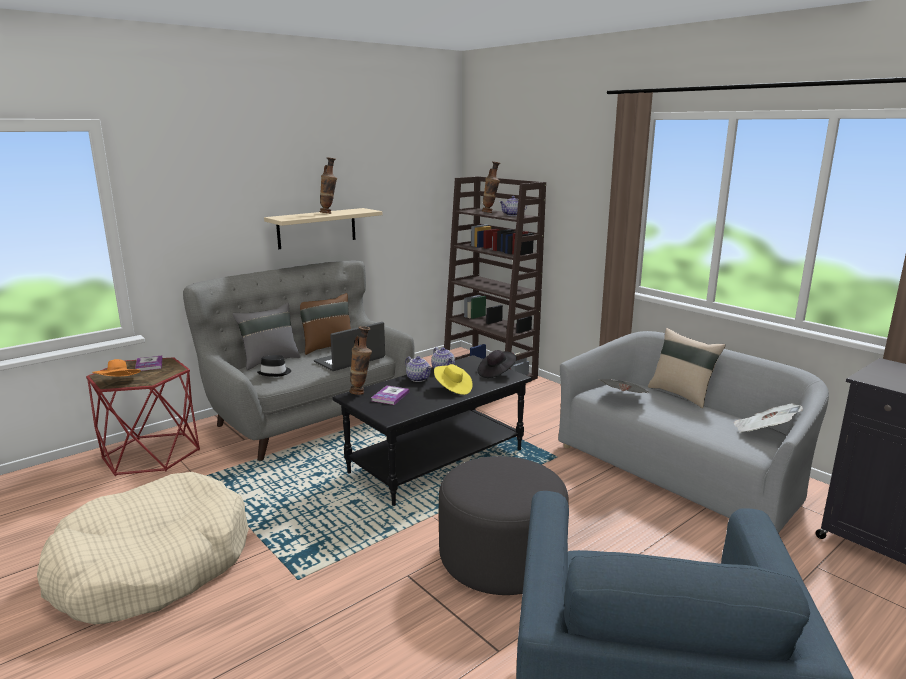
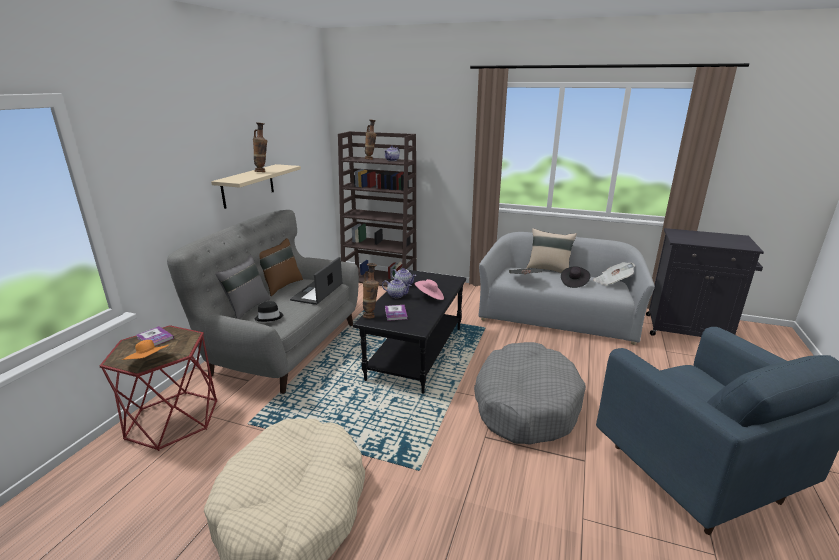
camera: 30 degrees left, 5 degrees up
(452, 389) = (429, 297): yellow hat -> pink hat
(496, 373) = (441, 279): black hat -> black hat (574, 283)
(501, 559) = (525, 404): grey ottoman -> grey dog bed

